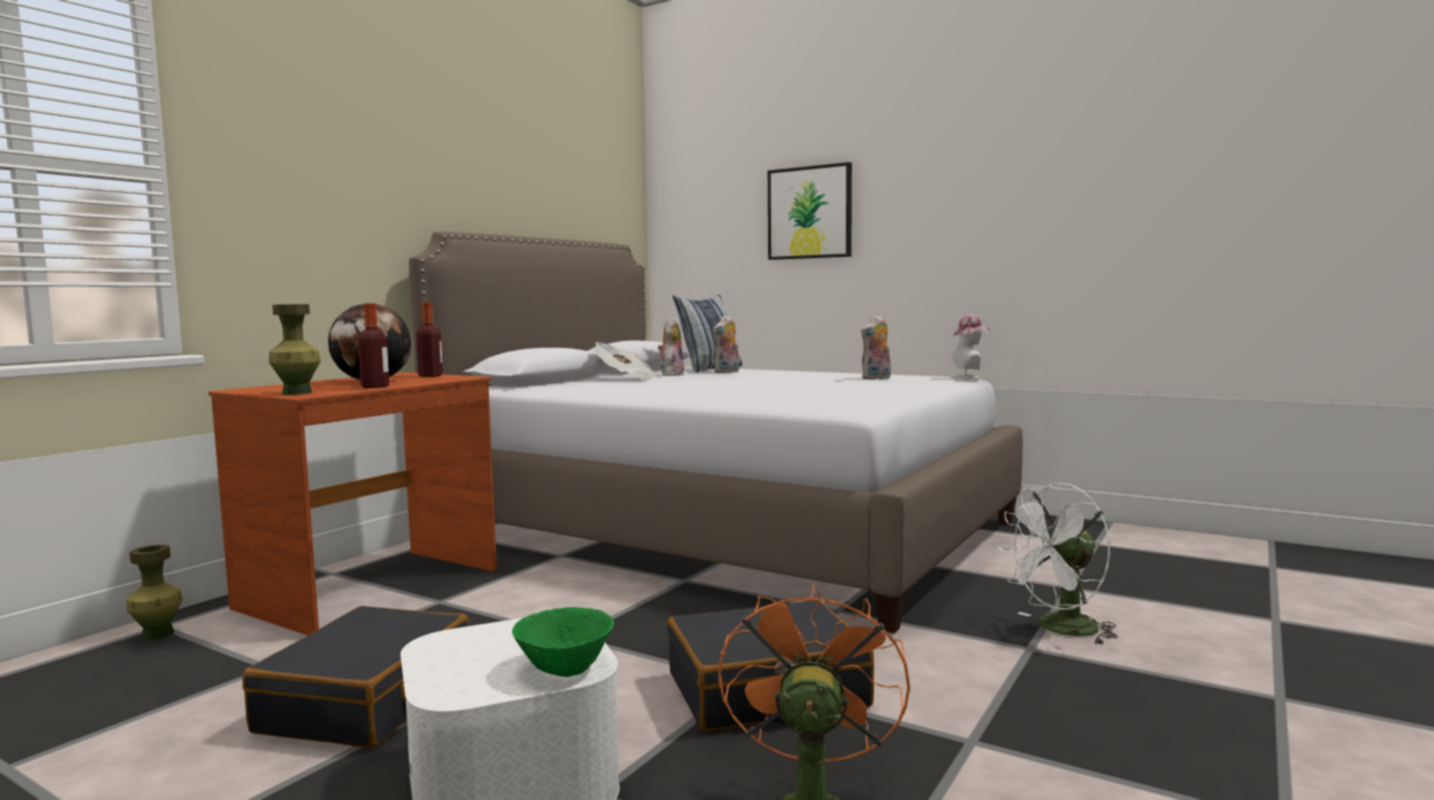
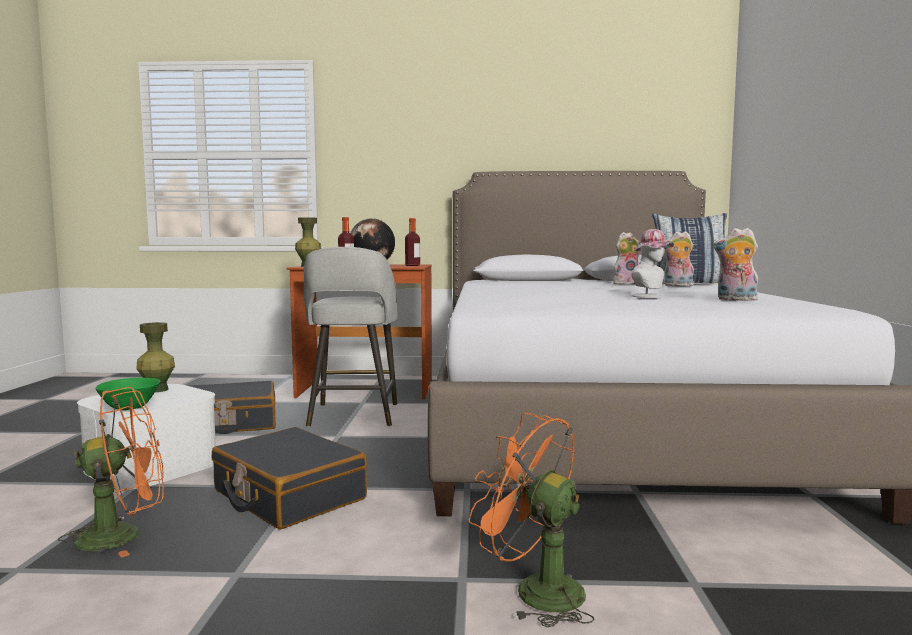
camera: 60 degrees right, 0 degrees up
(157, 635) = (278, 380): green vase -> green vase (157, 390)
(496, 616) = (353, 416): none -> grey stool
(626, 379) = (572, 282): newspaper -> none
(810, 212) = (820, 117): picture -> none
(969, 377) = (839, 310): hat -> hat (650, 296)
(1060, 630) = (535, 590): white fan -> orange fan

